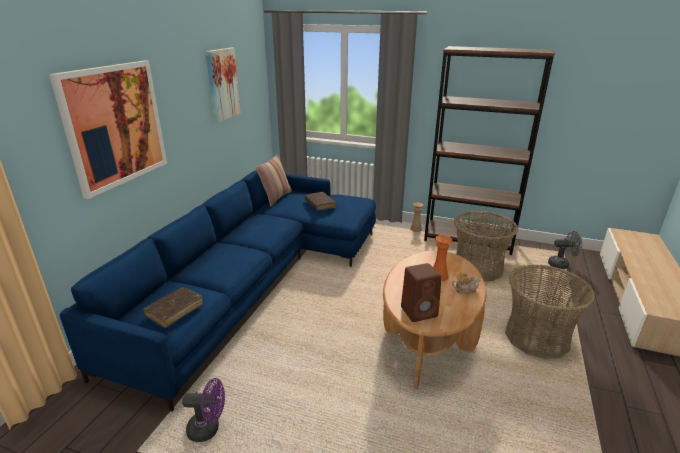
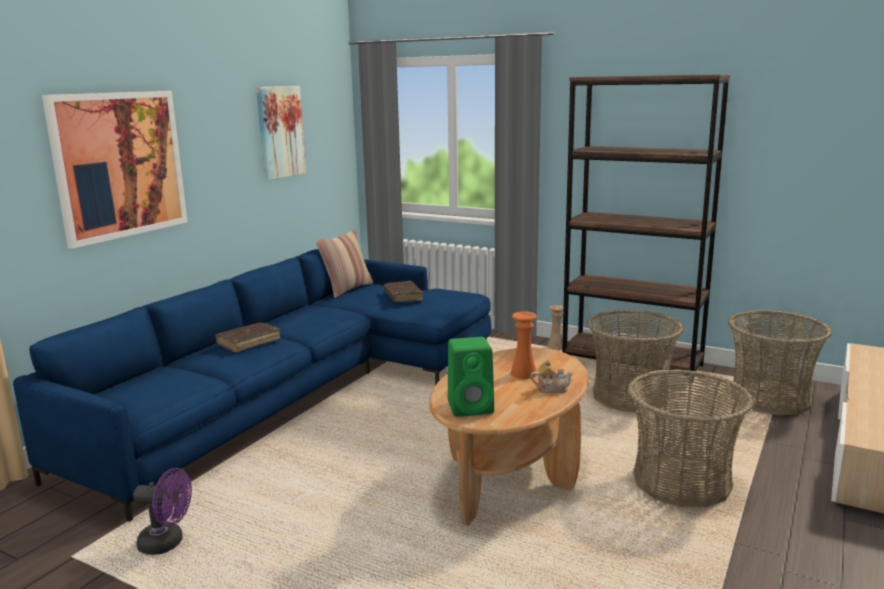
camera: 10 degrees right, 10 degrees down
(174, 311) = (154, 392): brown book -> brown book (248, 342)
(419, 311) = (472, 407): brown speaker -> green speaker
(561, 264) = (769, 398): grey fan -> basket

